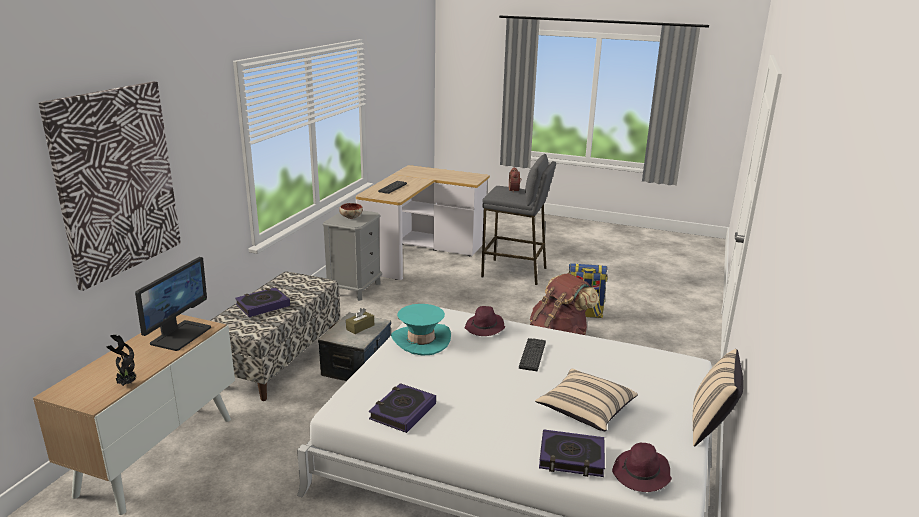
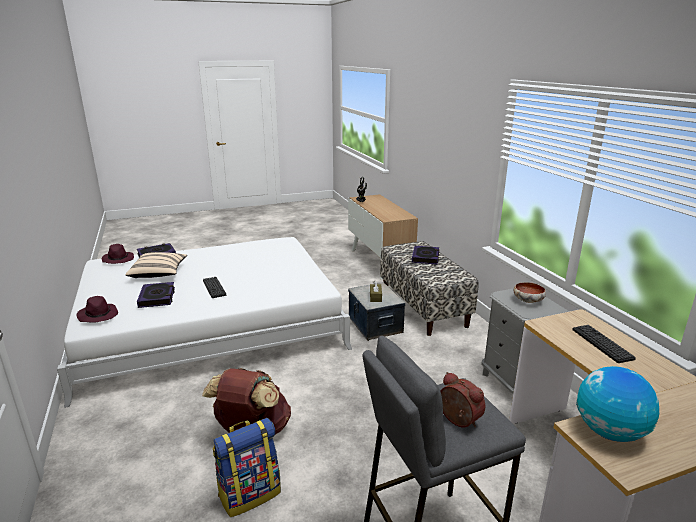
camera: 140 degrees right, 0 degrees up
(116, 182) = (431, 131): picture -> none
(180, 335) = (388, 214): monitor -> none
(402, 411) = (257, 247): book -> book (157, 298)
(421, 340) = (297, 273): turquoise hat -> none
(464, 179) = (609, 431): none -> globe
(485, 328) = (267, 293): purple hat -> purple hat (98, 315)
(711, 427) = (74, 292): beige pillow -> none

